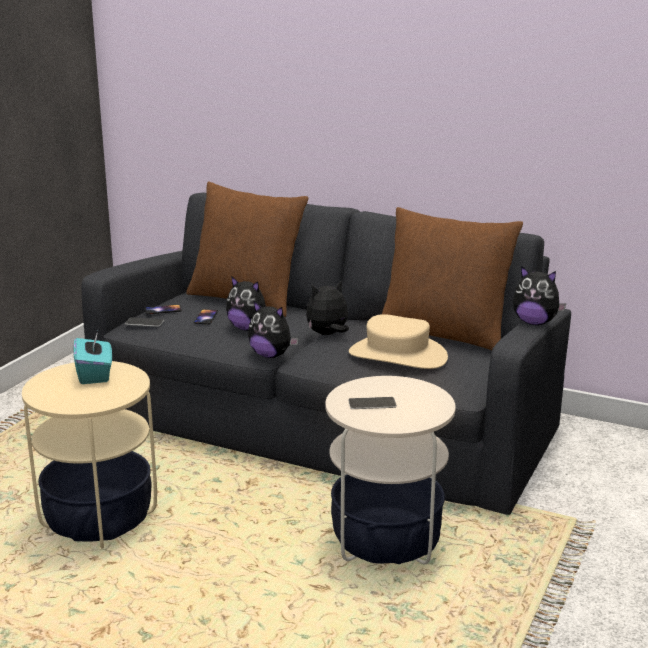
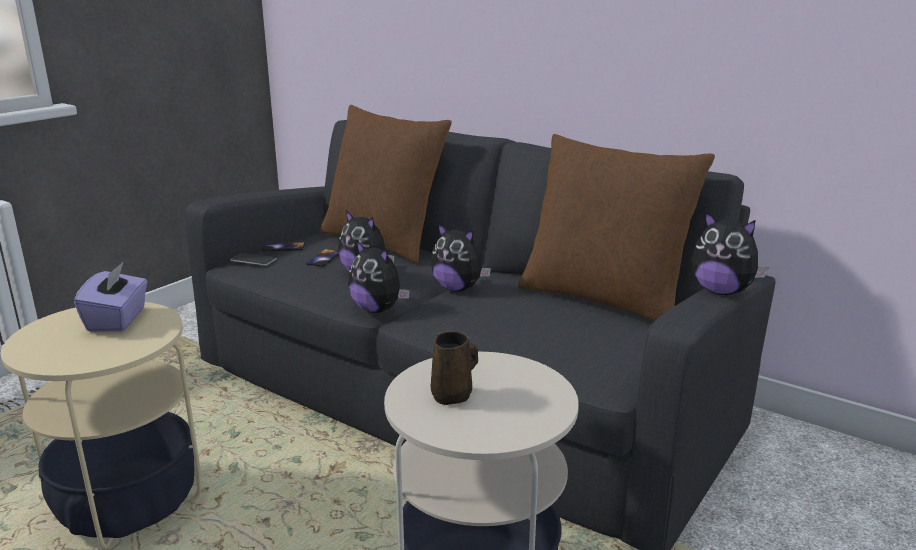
camera: 10 degrees right, 0 degrees up
(95, 374) = (118, 320): turquoise tissue box -> purple tissue box
(328, 334) = (458, 288): plush toy -> plush toy turned 135 degrees counterclockwise
(372, 403) = (453, 395): phone -> brown mug
(397, 355) = (532, 322): beige hat -> none

